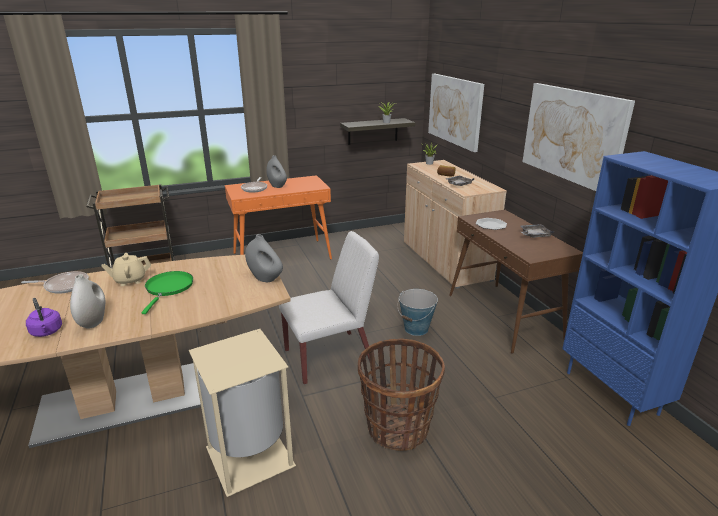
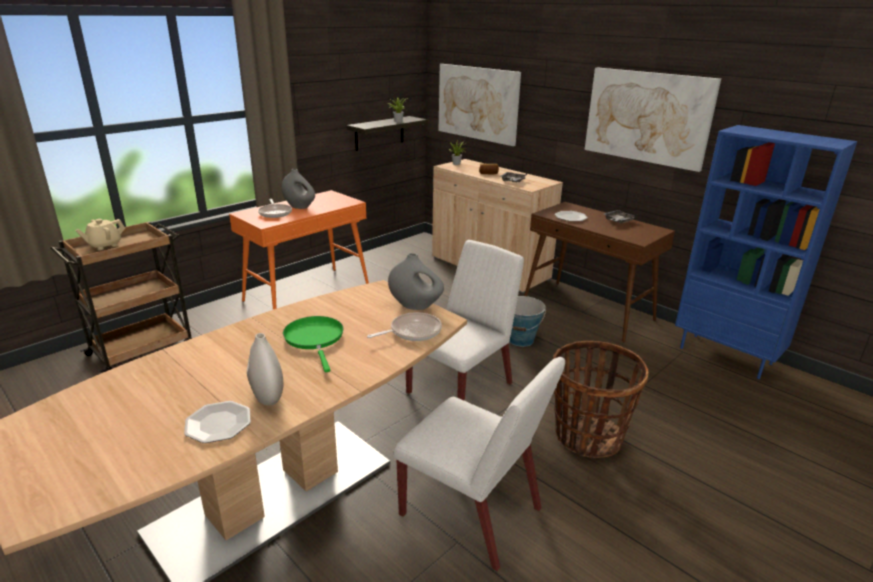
camera: 25 degrees left, 0 degrees up
(47, 332) = (218, 423): purple kettle -> plate
(64, 285) = (164, 365): frying pan -> frying pan (412, 331)
(130, 280) = (251, 340): beige teapot -> beige teapot (104, 245)
(249, 458) = (472, 513): beige trash can -> white chair

